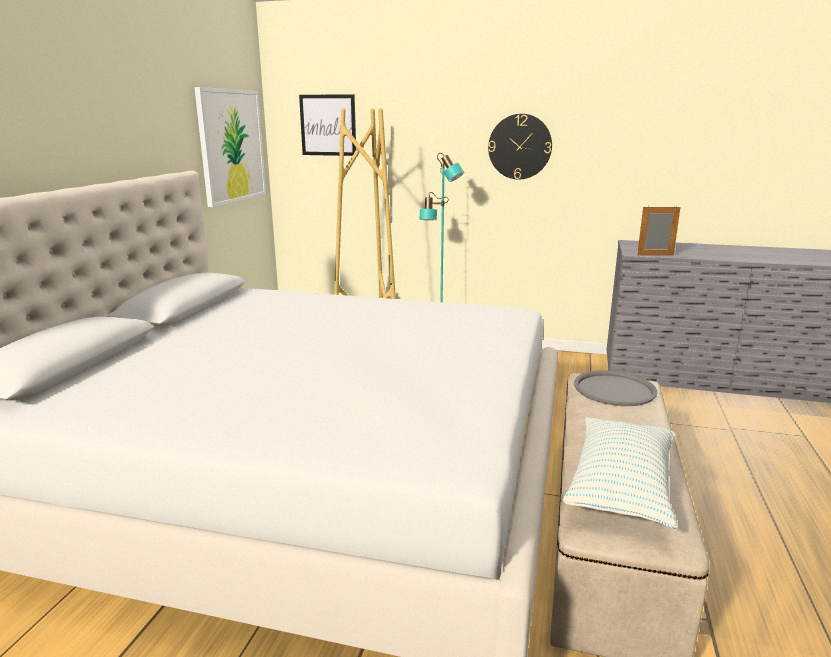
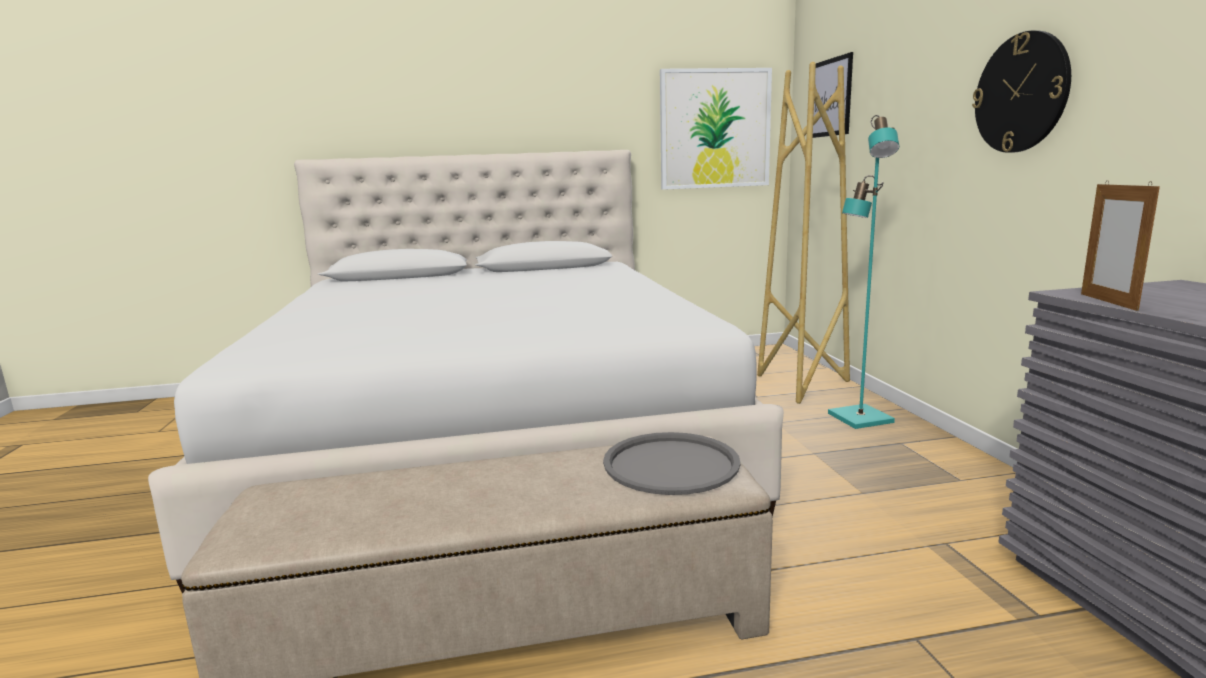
camera: 65 degrees right, 5 degrees down
(621, 486) = (359, 499): pillow -> none
(655, 255) = (1108, 302): picture frame -> picture frame turned 150 degrees counterclockwise

